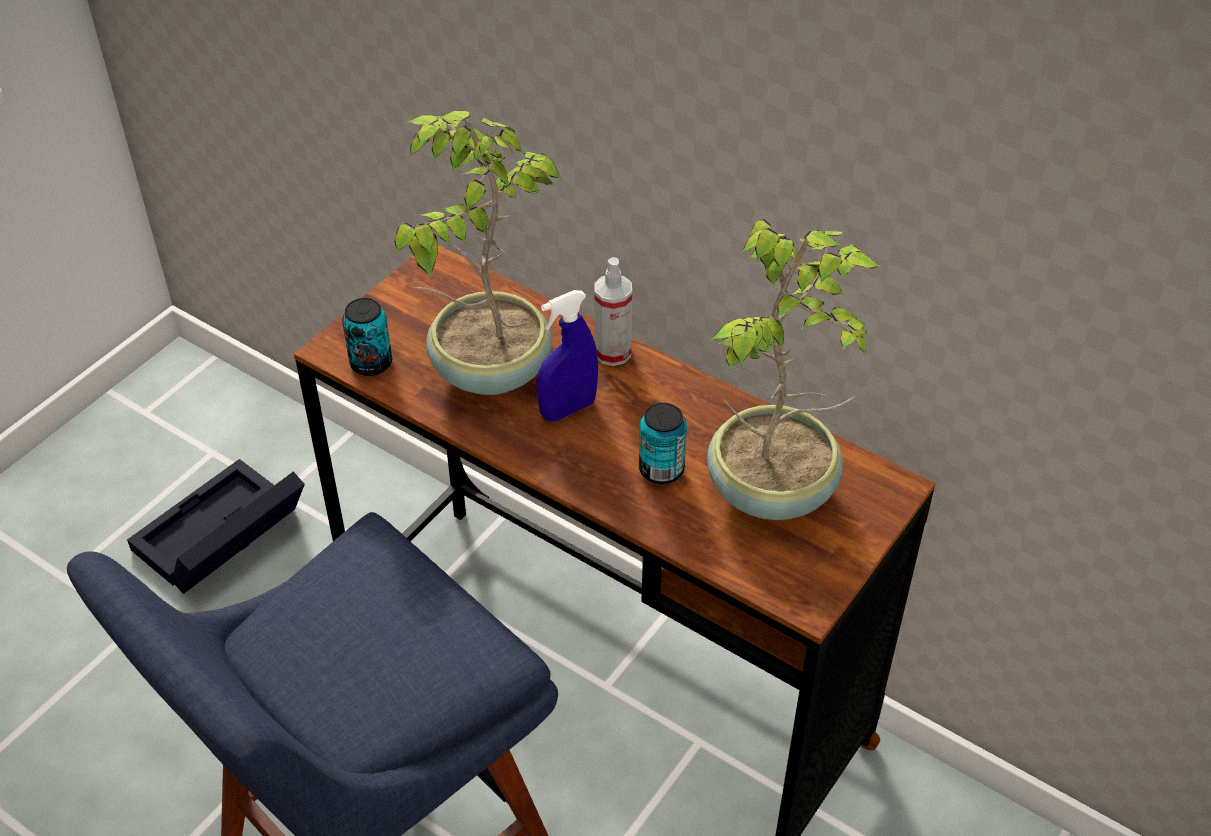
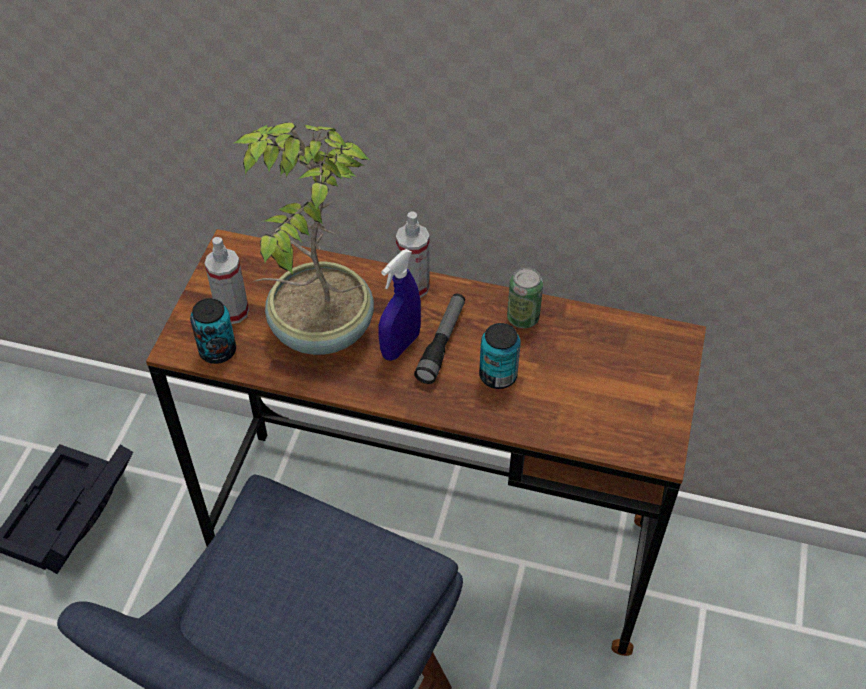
camera: 20 degrees left, 5 degrees up
(405, 328) = (232, 311): none -> spray bottle
(615, 419) = (442, 343): none -> flashlight
(720, 417) = (523, 318): none -> can
(775, 490) = (592, 367): potted plant -> none

